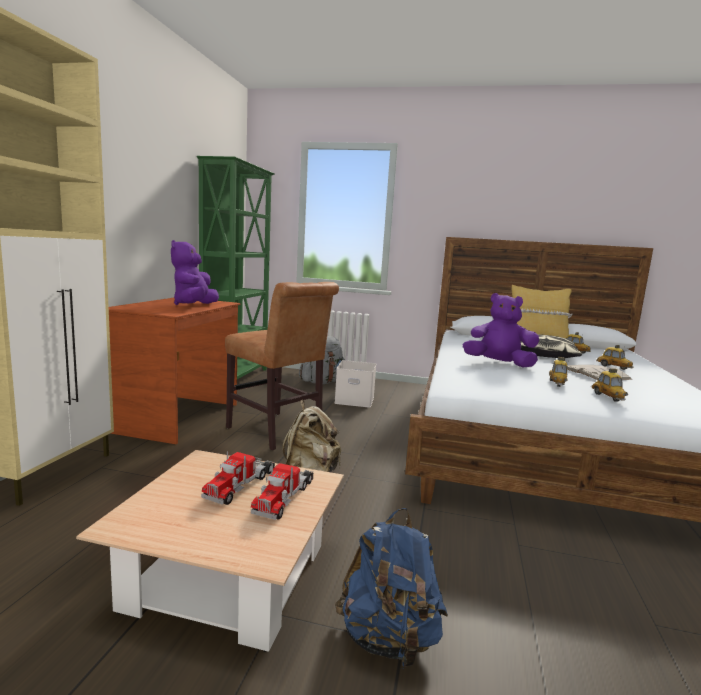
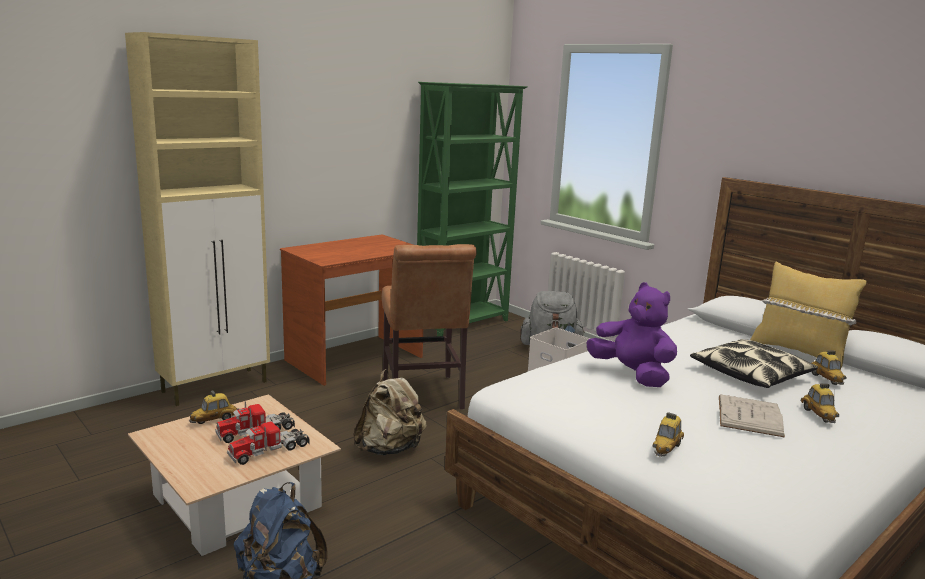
camera: 35 degrees right, 5 degrees up
(194, 306) = (368, 251): purple plush toy -> none
(557, 383) = (644, 416): toy car -> toy car (214, 420)

